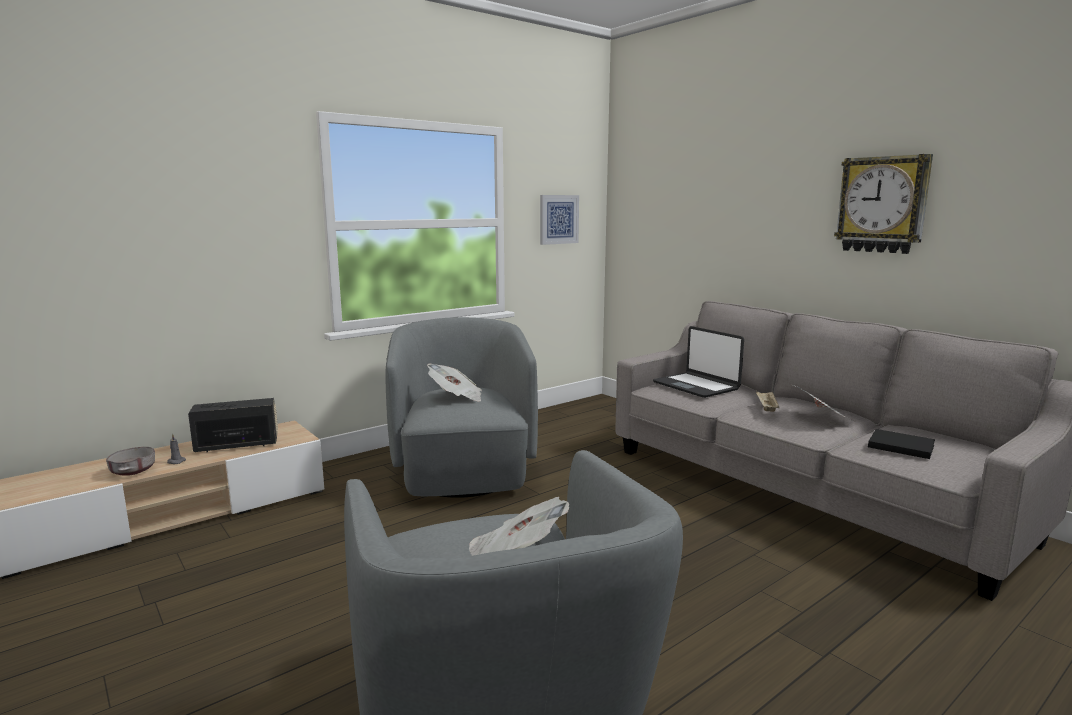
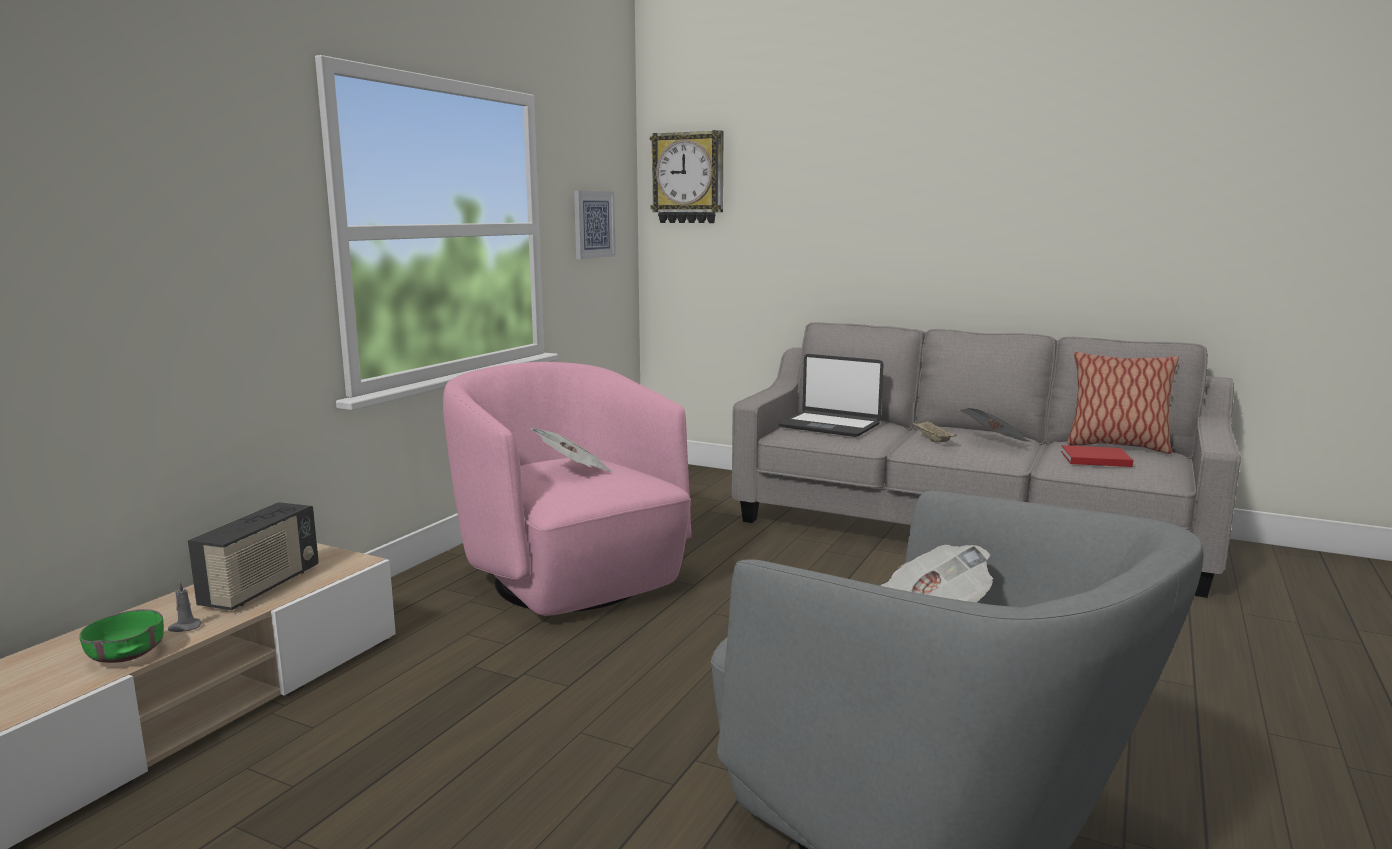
camera: 25 degrees left, 0 degrees up
(133, 472) = (127, 655): grey bowl -> green bowl
(237, 445) = (262, 587): radio -> radio turned 150 degrees clockwise
(464, 473) = (571, 578): grey armchair -> pink armchair
(882, 205) = (1012, 203): wall clock -> wall clock (688, 178)
(898, 446) = (1093, 459): black book -> red book
(942, 437) = (1116, 446): none -> pillow

